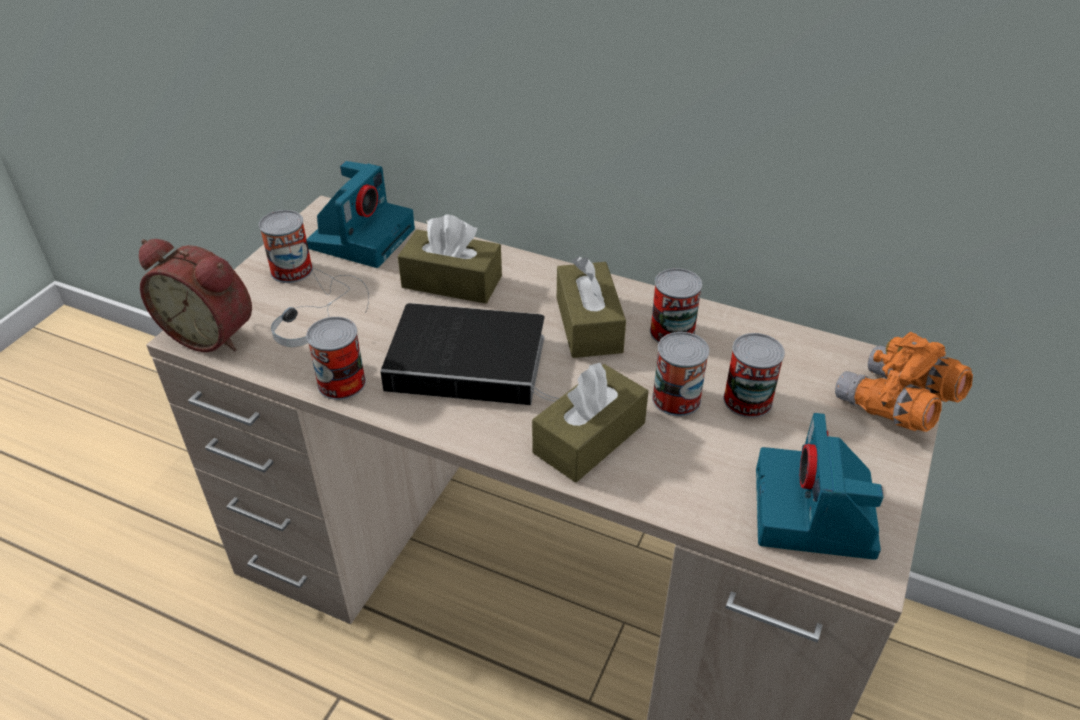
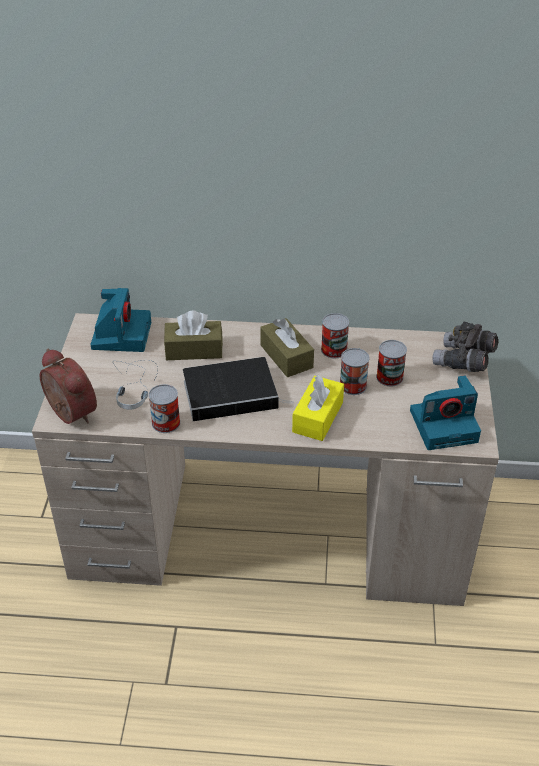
camera: 20 degrees left, 0 degrees up
(212, 333) = (68, 414): alarm clock -> alarm clock turned 135 degrees counterclockwise
(291, 270) = (91, 365): can -> none
(589, 438) = (318, 417): brown tissue box -> yellow tissue box
(815, 514) = (445, 425): camera -> camera turned 90 degrees counterclockwise
(895, 406) = (463, 361): orange binoculars -> grey binoculars

